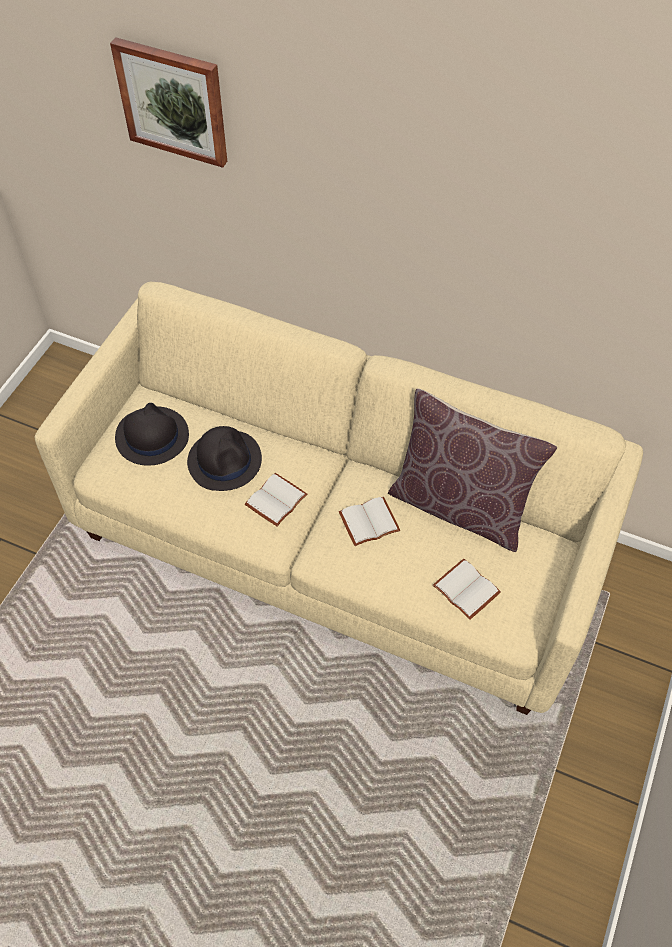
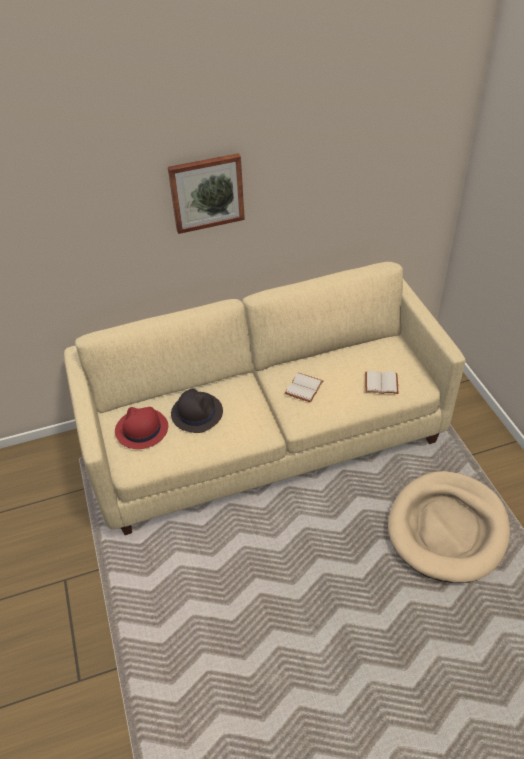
camera: 40 degrees left, 10 degrees down
(151, 436) = (141, 429): black hat -> red hat
(173, 101) = (65, 198): picture -> picture (206, 192)
(276, 501) = (246, 412): white book -> none
(417, 830) = (447, 528): none -> beige dog bed
(459, 506) = (336, 353): brown pillow -> none

